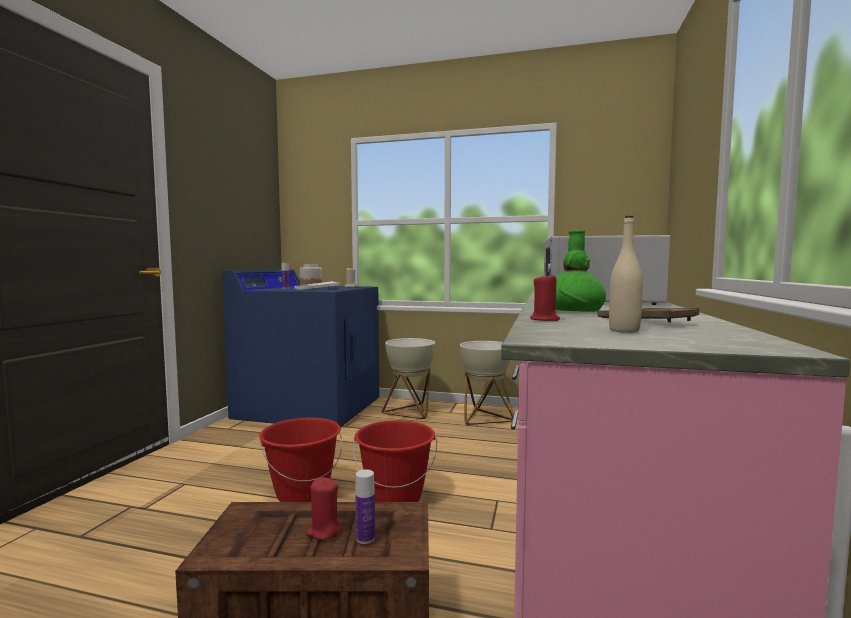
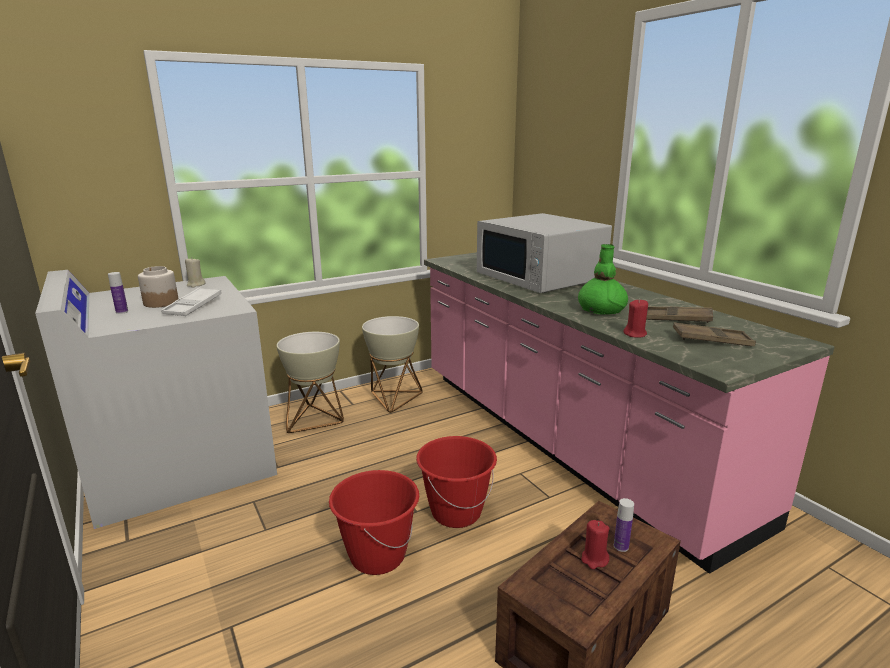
camera: 45 degrees left, 15 degrees up
(310, 407) = (182, 461): blue washing machine -> white washing machine
(624, 330) = (711, 340): beige bottle -> brown tray

